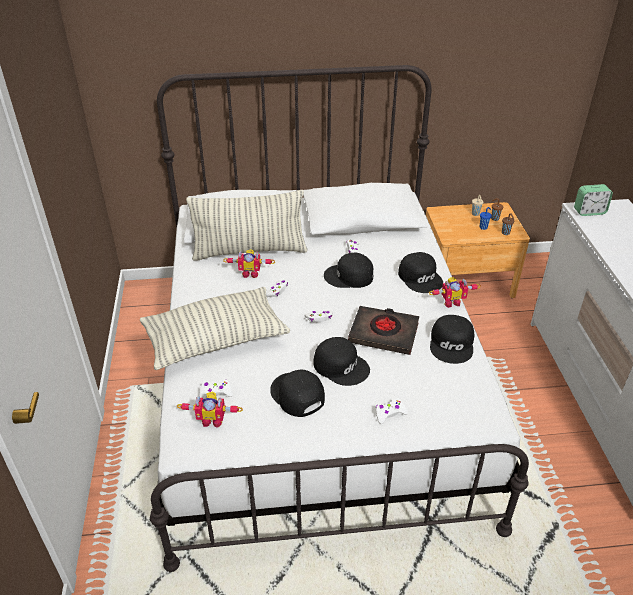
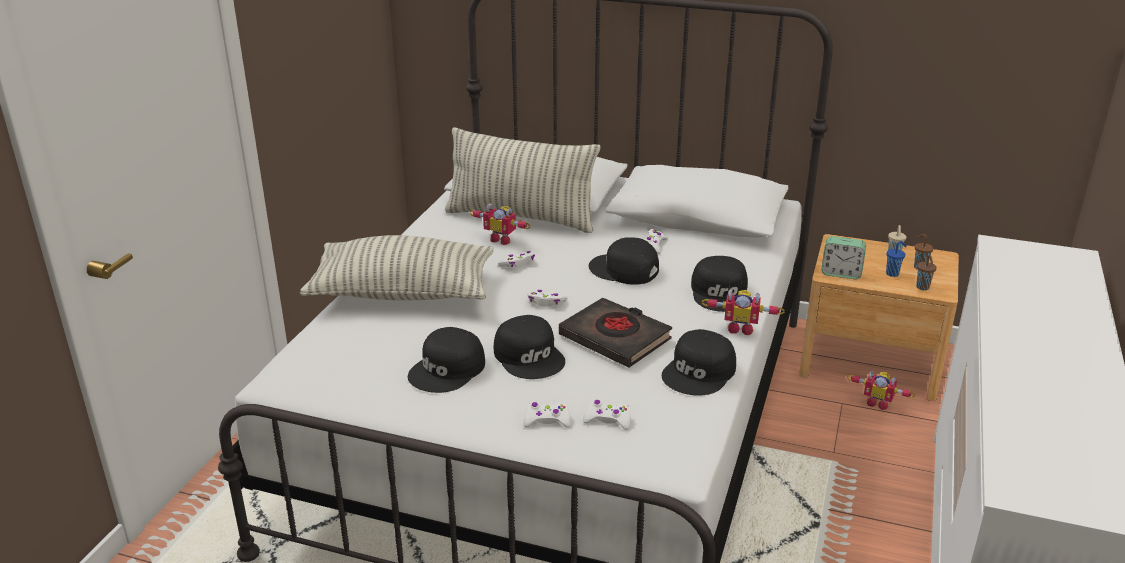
camera: 25 degrees right, 10 degrees down
(212, 420) = (331, 365): toy robot -> toy robot (878, 403)
(216, 393) = (358, 342): white game controller -> white game controller (607, 420)
(296, 395) = (448, 370): black cap -> black cap turned 135 degrees counterclockwise
(589, 212) = (1012, 252): alarm clock -> alarm clock (841, 273)

